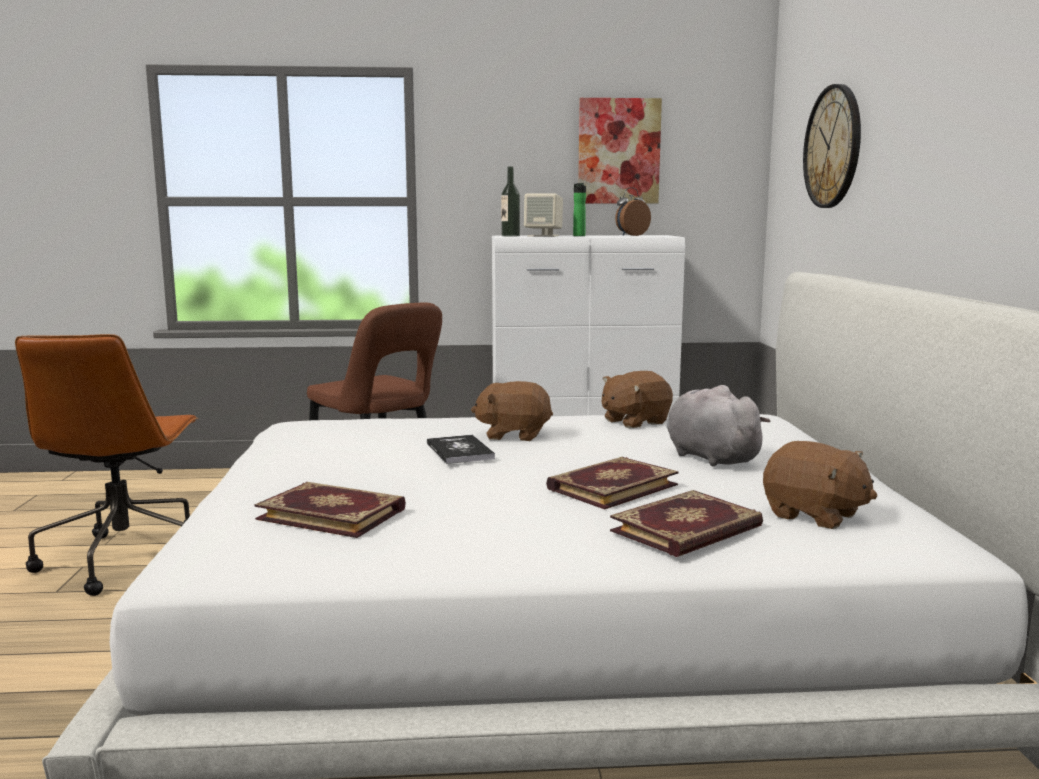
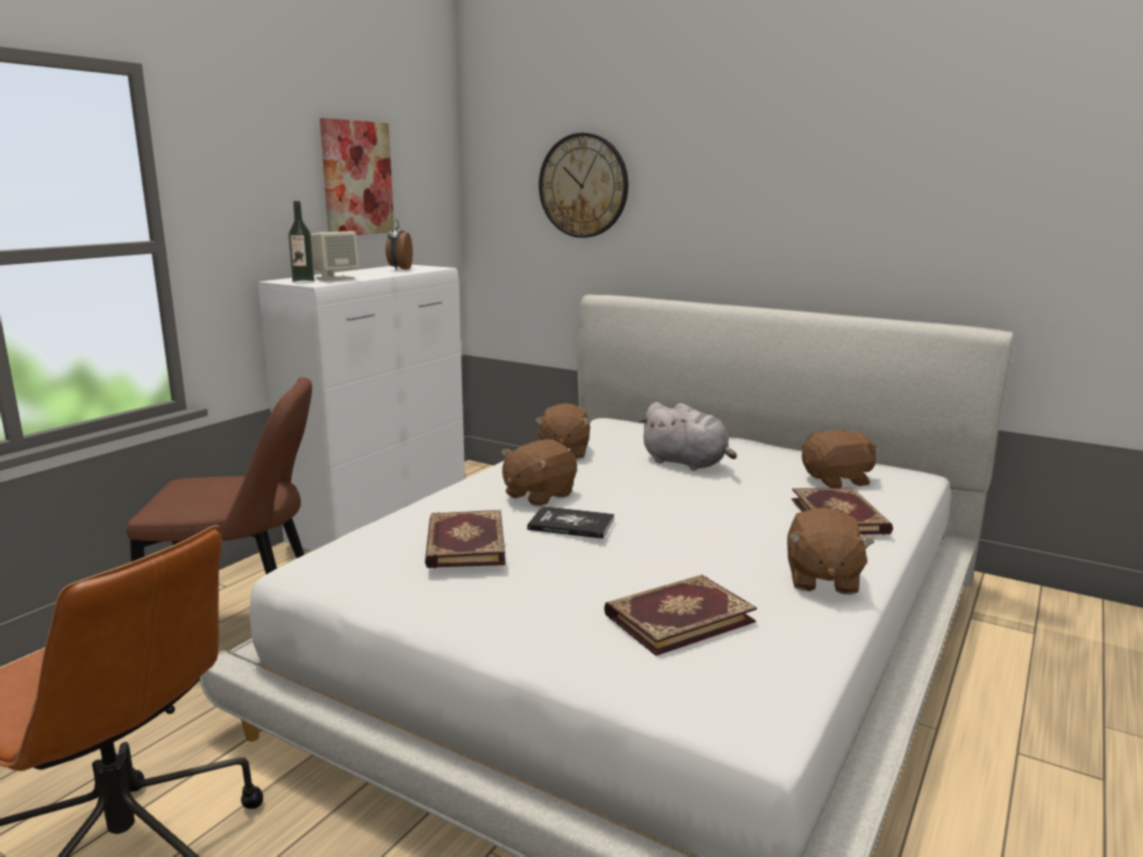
camera: 55 degrees left, 5 degrees up
(498, 549) = (821, 579): none -> brown plush toy
(578, 236) = (365, 275): bottle -> none
(611, 486) = (725, 507): book -> book (463, 543)
(709, 457) = (687, 463): grey plush toy -> grey plush toy turned 150 degrees counterclockwise

